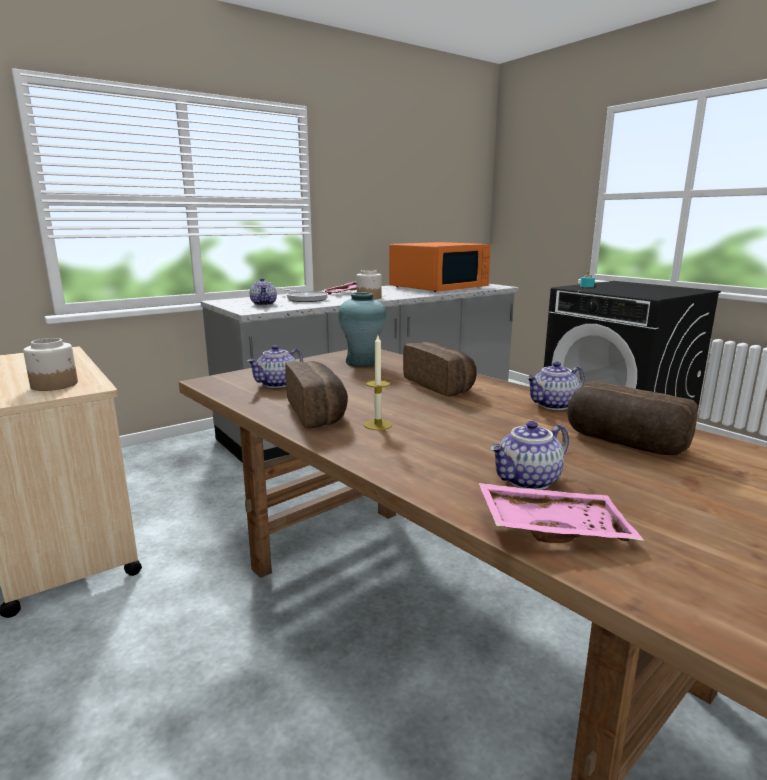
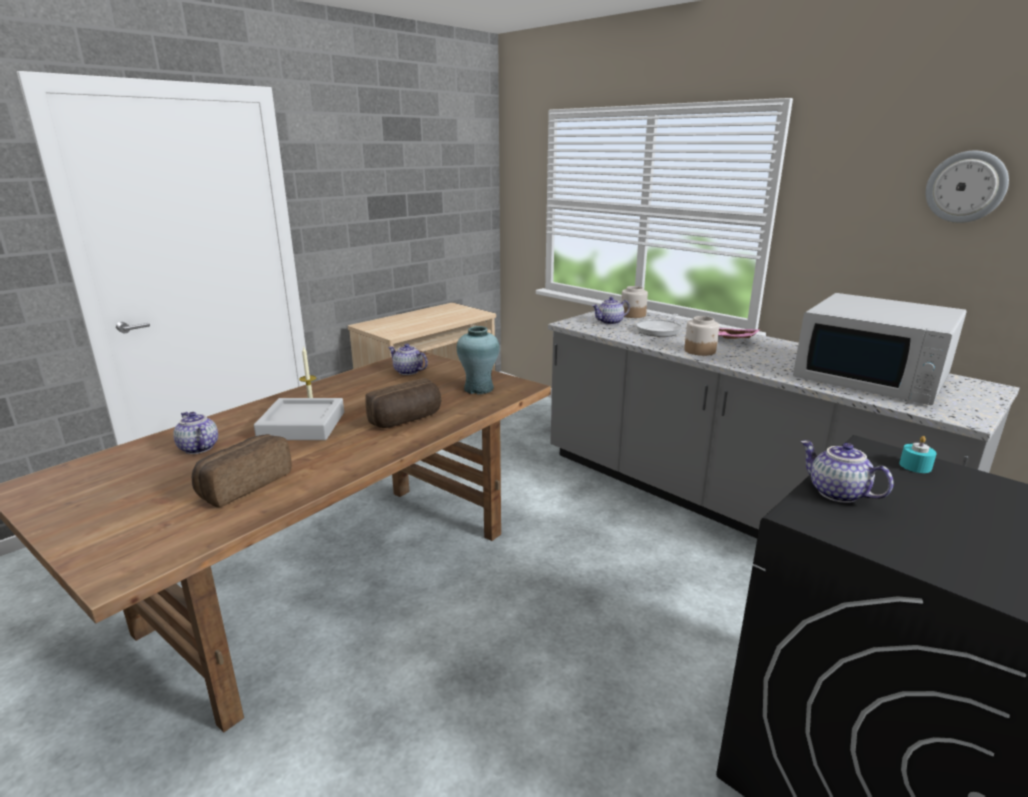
camera: 80 degrees right, 5 degrees up
(55, 385) = (398, 328): jar -> jar (633, 315)
(319, 412) = (340, 389): bread -> none
(406, 176) = (966, 187): none -> wall clock
(439, 287) = (872, 377): orange microwave -> white microwave
(449, 426) = (302, 425): none -> grey tray
(553, 527) = (140, 452): pink tray -> none
(554, 405) = (343, 463): teapot -> teapot (836, 493)

